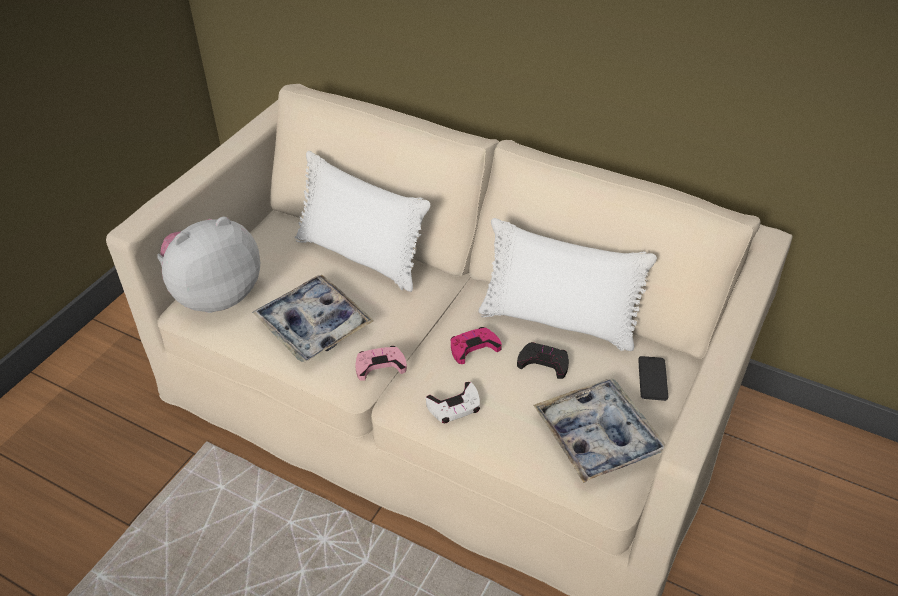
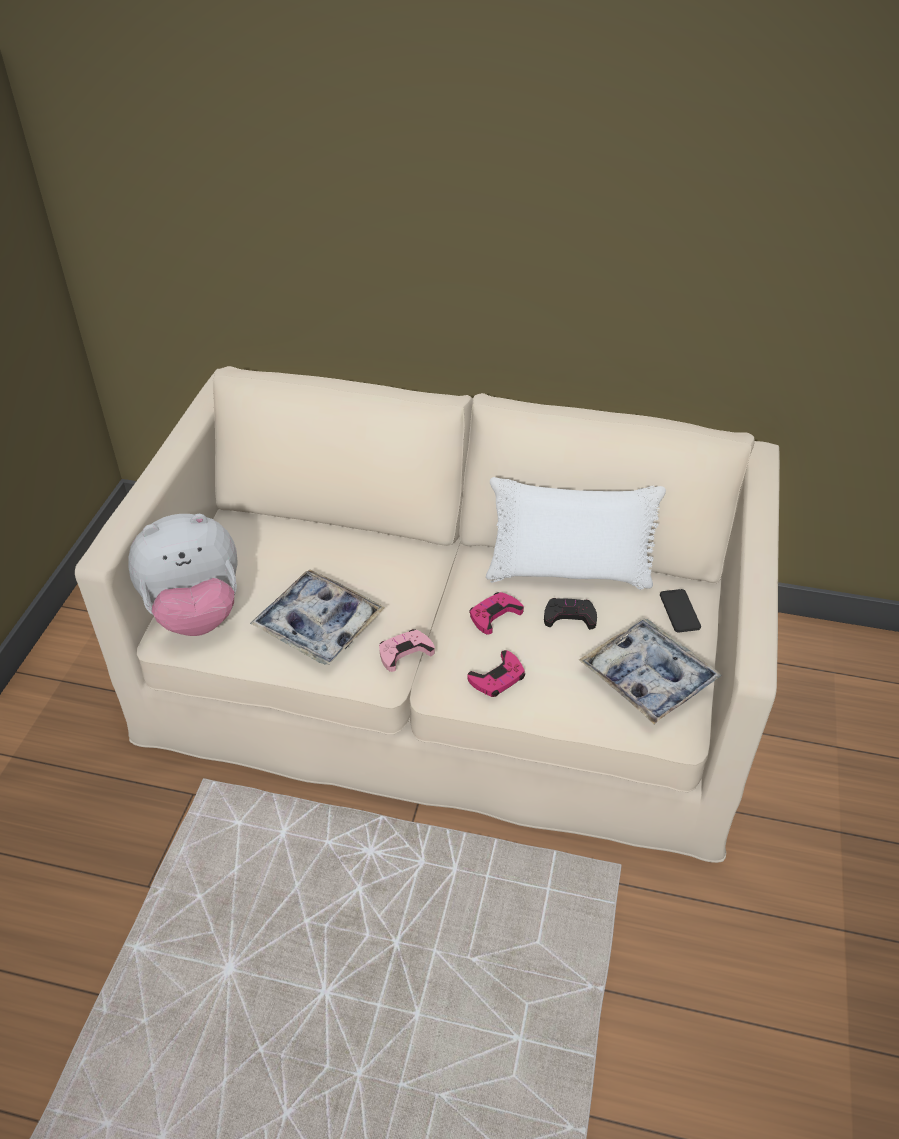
camera: 15 degrees left, 0 degrees up
(215, 294) = (196, 613): plush toy -> plush toy turned 150 degrees counterclockwise
(361, 256) = (341, 543): white pillow -> none
(454, 406) = (497, 678): white game controller -> pink game controller

